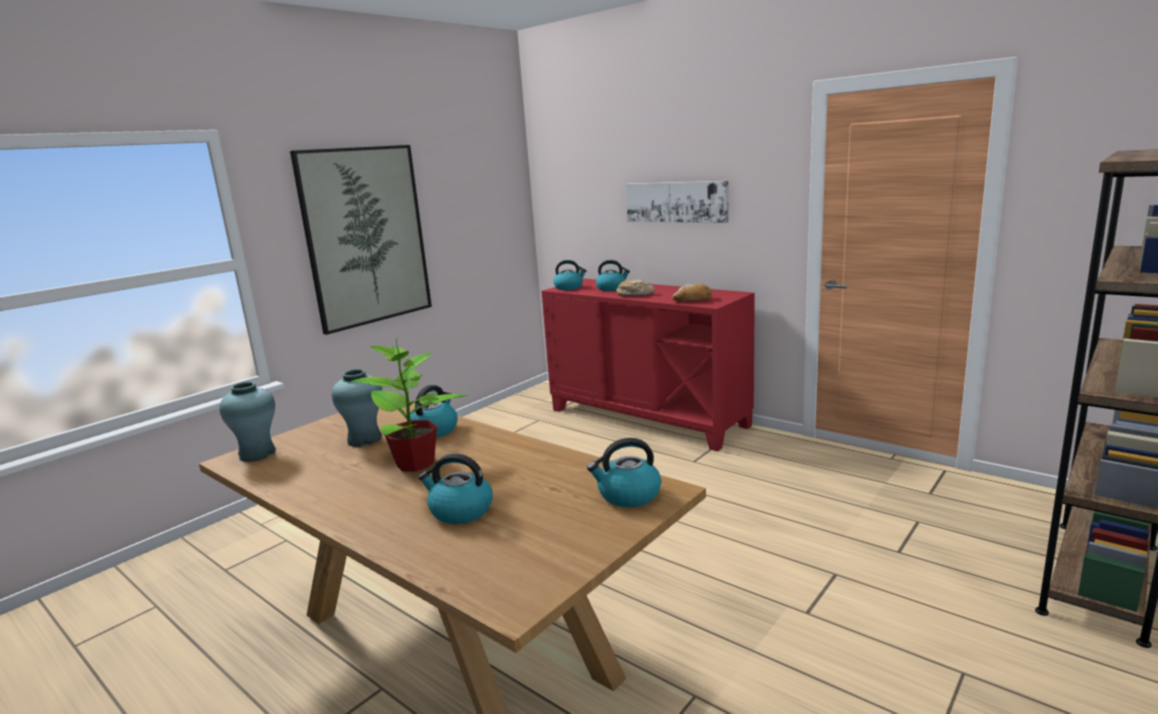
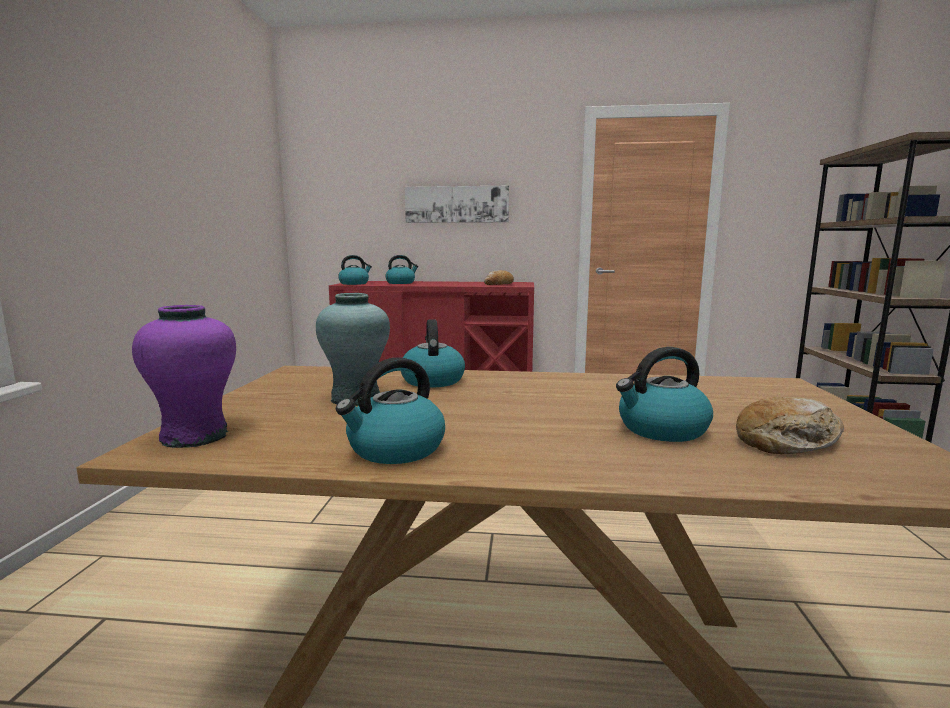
camera: 35 degrees left, 5 degrees down
(257, 454) = (195, 436): turquoise vase -> purple vase
(366, 236) = (141, 195): picture -> none
(416, 464) = (490, 406): potted plant -> none
(628, 495) = (766, 391): kettle -> kettle (395, 449)
(635, 294) = (435, 284): bread -> bread (788, 441)

